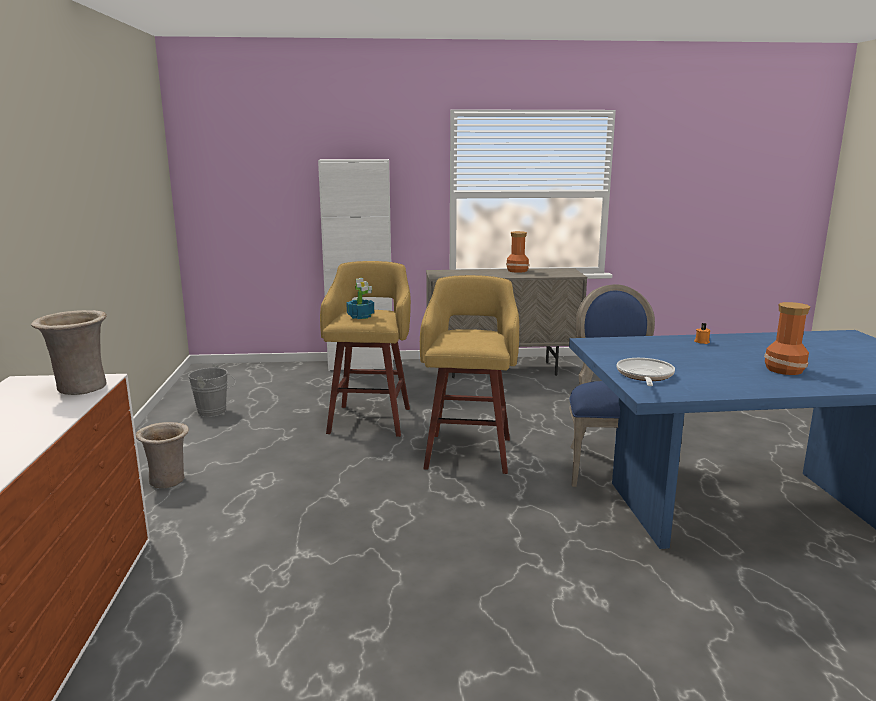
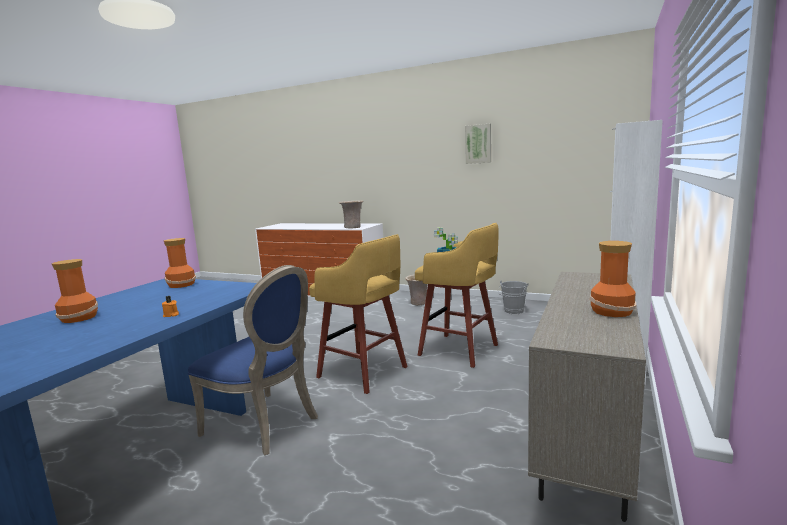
camera: 120 degrees right, 5 degrees down
(88, 166) = (478, 144): none -> picture
(644, 376) = (181, 284): frying pan -> vase

